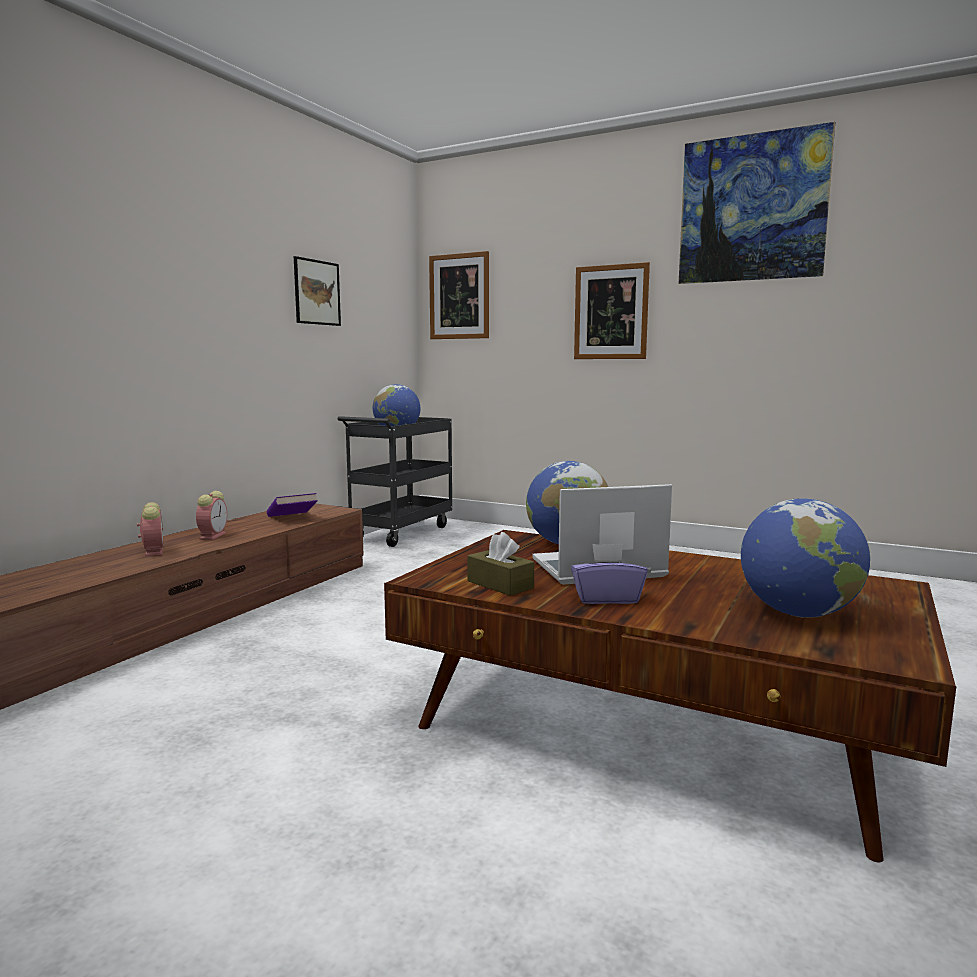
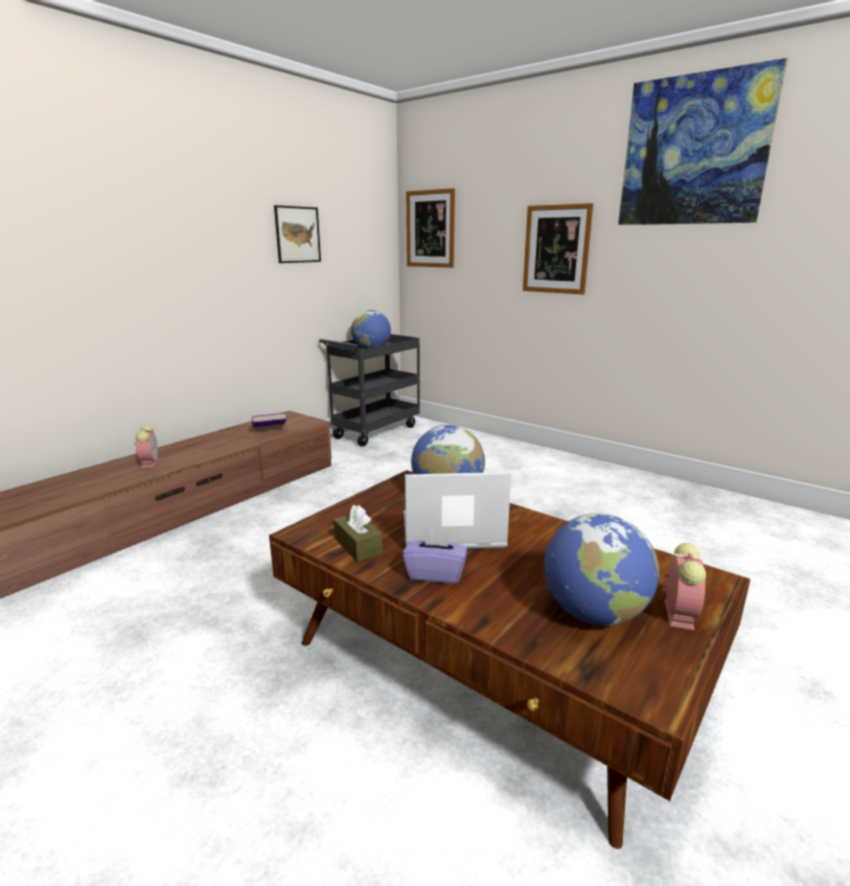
camera: 10 degrees right, 10 degrees up
(213, 535) = (201, 447): alarm clock -> alarm clock (678, 613)

